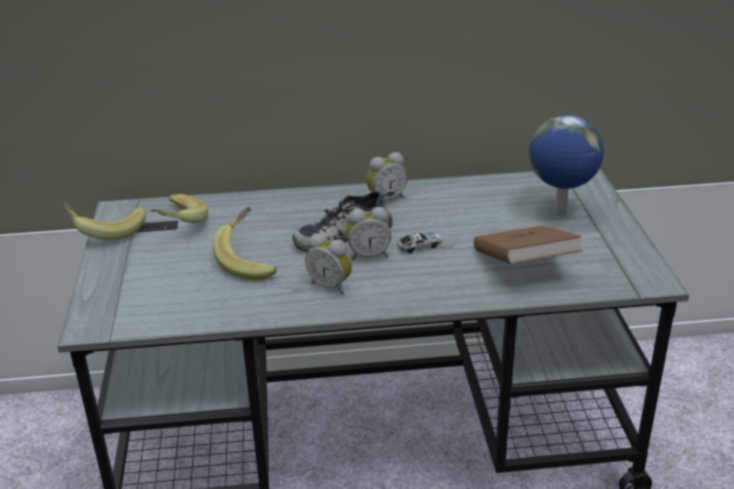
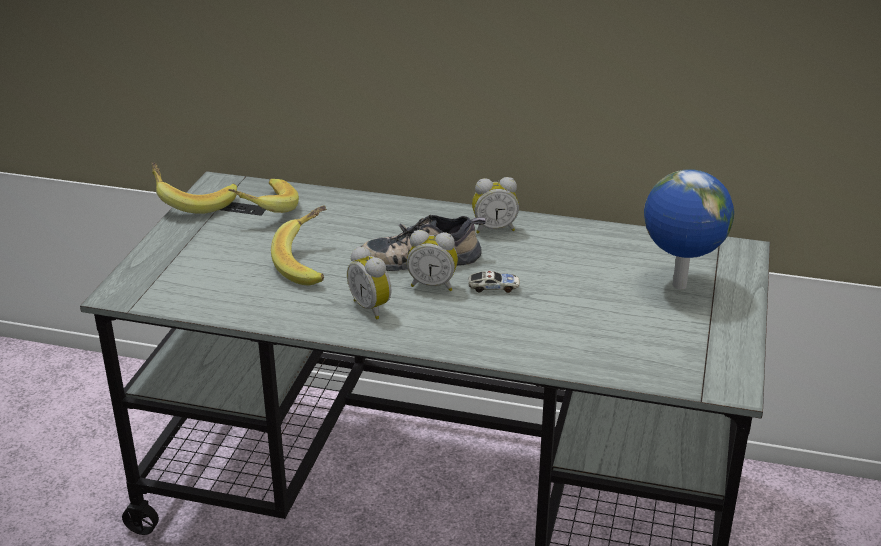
camera: 20 degrees right, 0 degrees up
(523, 266) = (592, 334): brown book -> none

